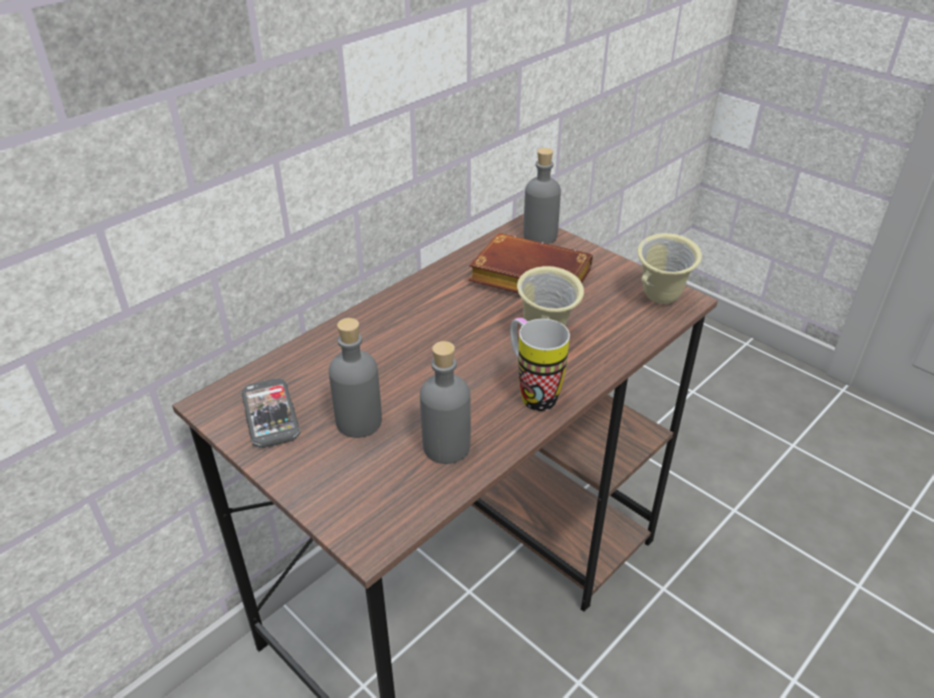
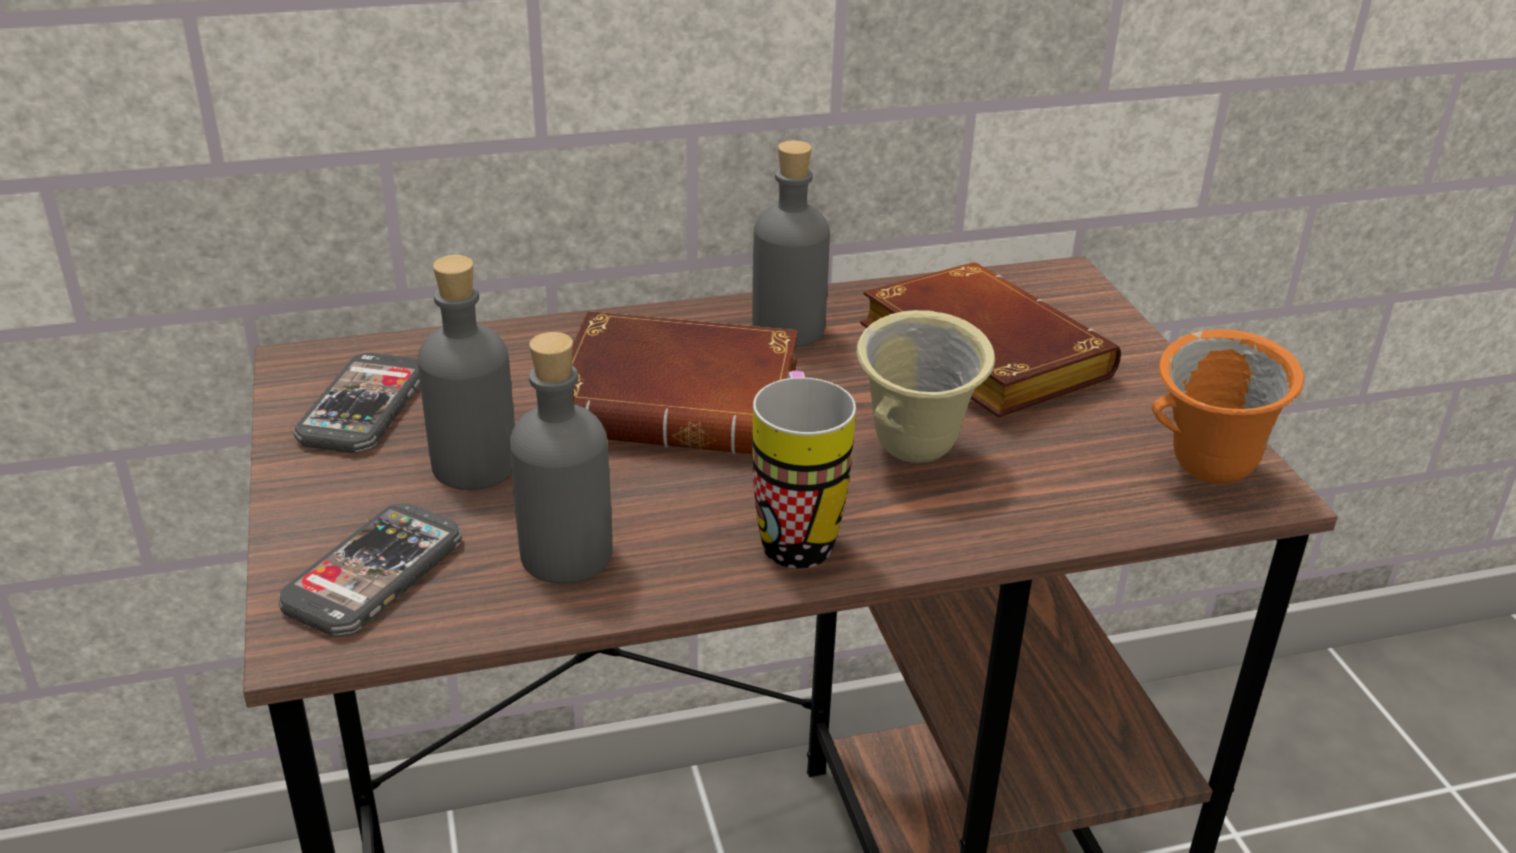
camera: 30 degrees right, 5 degrees down
(367, 496) = (374, 573): none -> phone
(425, 349) = (685, 402): none -> brown book
(540, 236) = (1071, 298): grey bottle -> grey bottle (788, 329)
(660, 301) = (1205, 475): beige mug -> orange mug

